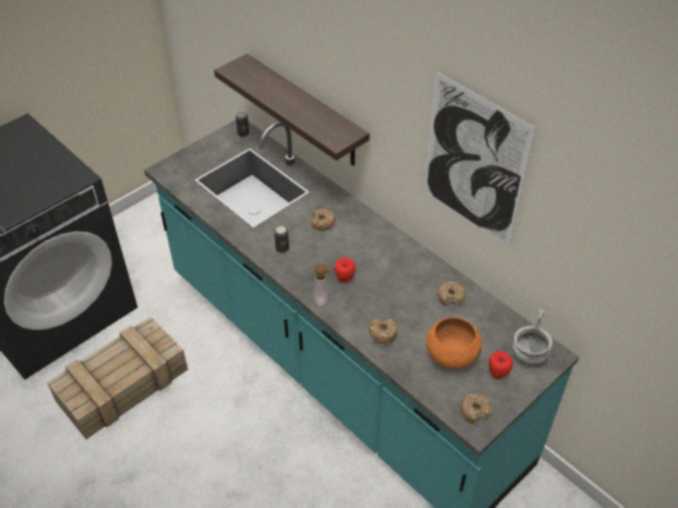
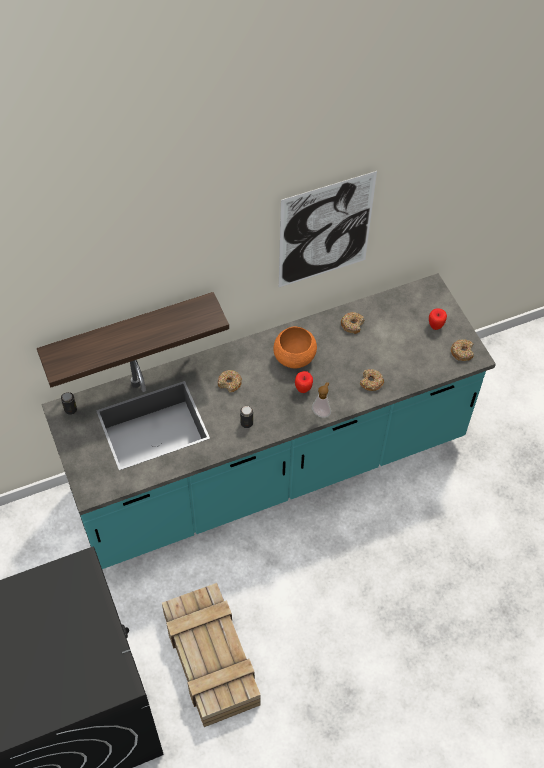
camera: 70 degrees left, 10 degrees up
(451, 355) = (408, 347): orange bowl -> orange bowl (294, 357)
(529, 353) = (424, 300): grey bowl -> none

